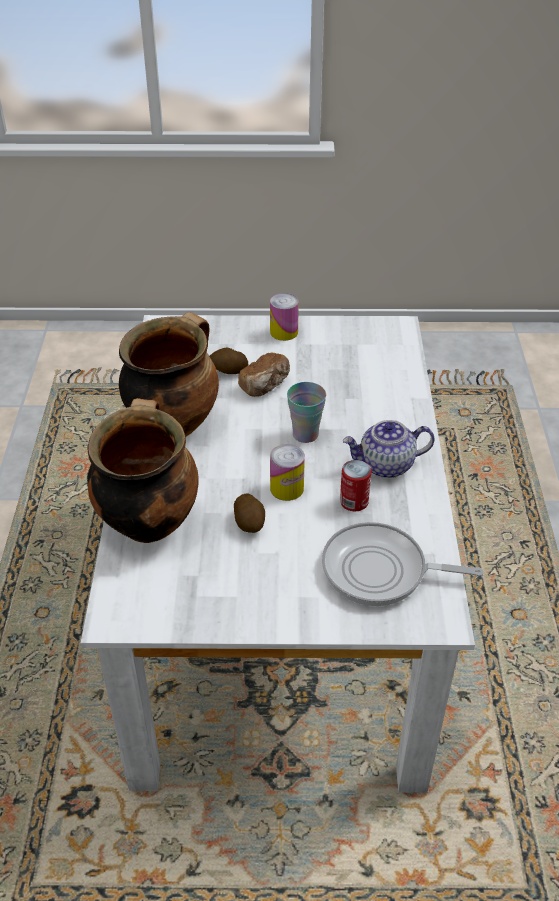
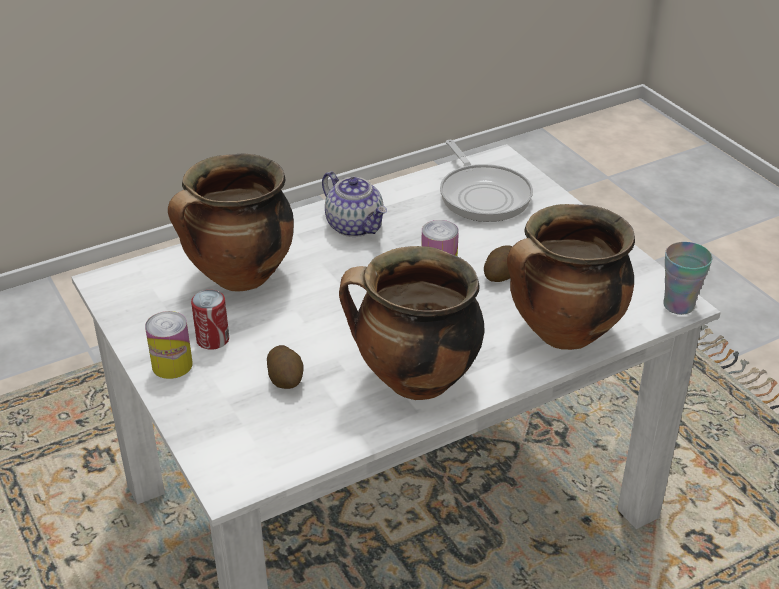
camera: 120 degrees left, 5 degrees down
(266, 385) = (292, 339): bread -> none
(305, 434) = (352, 284): cup -> cup (678, 305)
(354, 501) = (419, 229): can -> can (213, 339)
(357, 383) = (239, 278): none -> cooking pot

